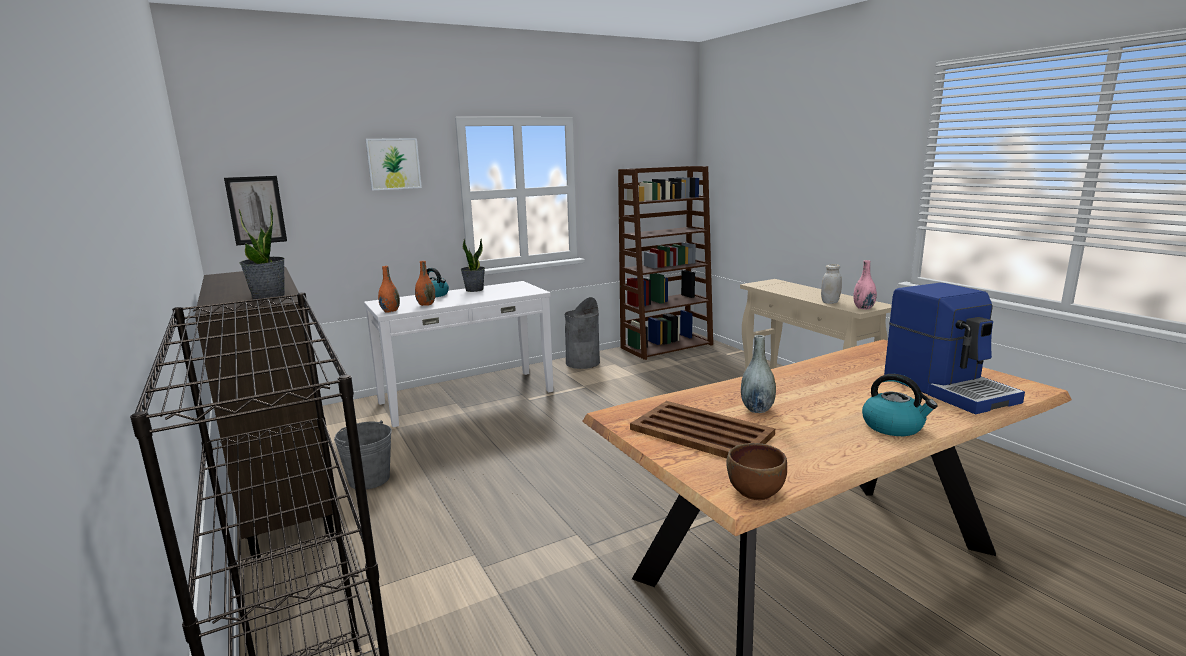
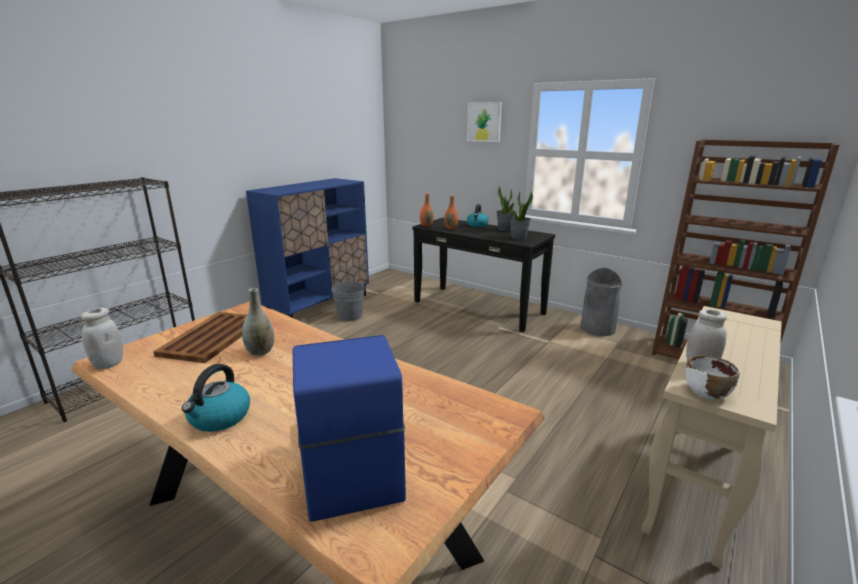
camera: 65 degrees right, 5 degrees up
(256, 210) = (409, 147): picture -> none
(268, 296) = (284, 190): potted plant -> potted plant (518, 237)
(286, 500) = (320, 305): brown cabinet -> blue cabinet
(467, 397) = (478, 307): white console table -> black console table
(755, 491) = (108, 364): brown bowl -> white jar
(863, 308) = (706, 392): pink vase -> white bowl
(948, 388) = (347, 459): coffee machine -> coffee machine turned 120 degrees clockwise

